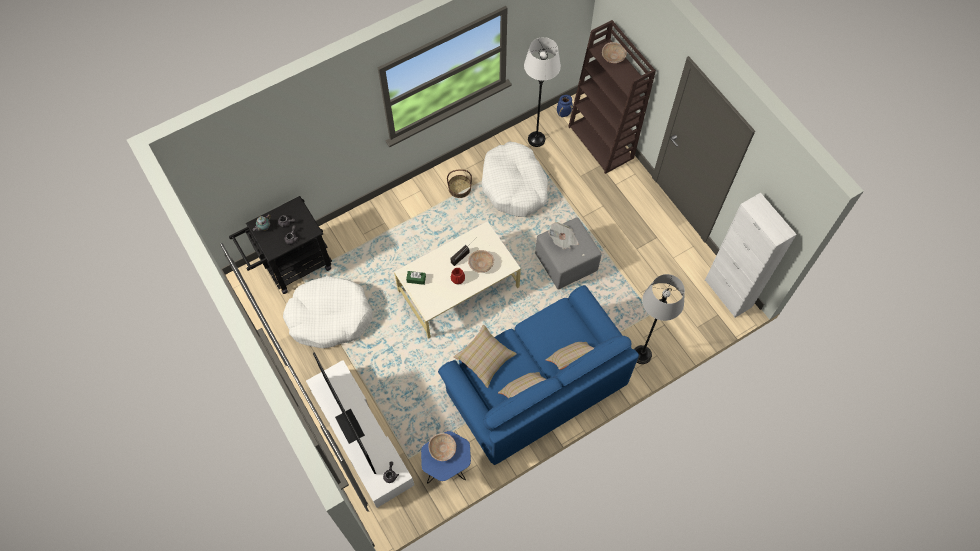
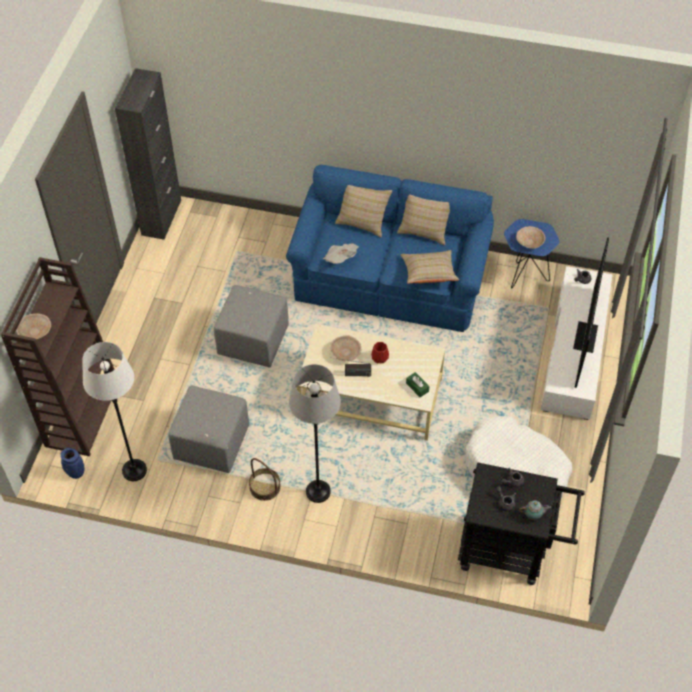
camera: 135 degrees left, 10 degrees down
(514, 185) = (212, 444): white dog bed -> grey ottoman
(563, 240) = (251, 316): newspaper -> newspaper (340, 258)
(641, 355) = (283, 232): grey floor lamp -> grey floor lamp (318, 491)
(728, 293) = (161, 217): white cabinet -> black cabinet

